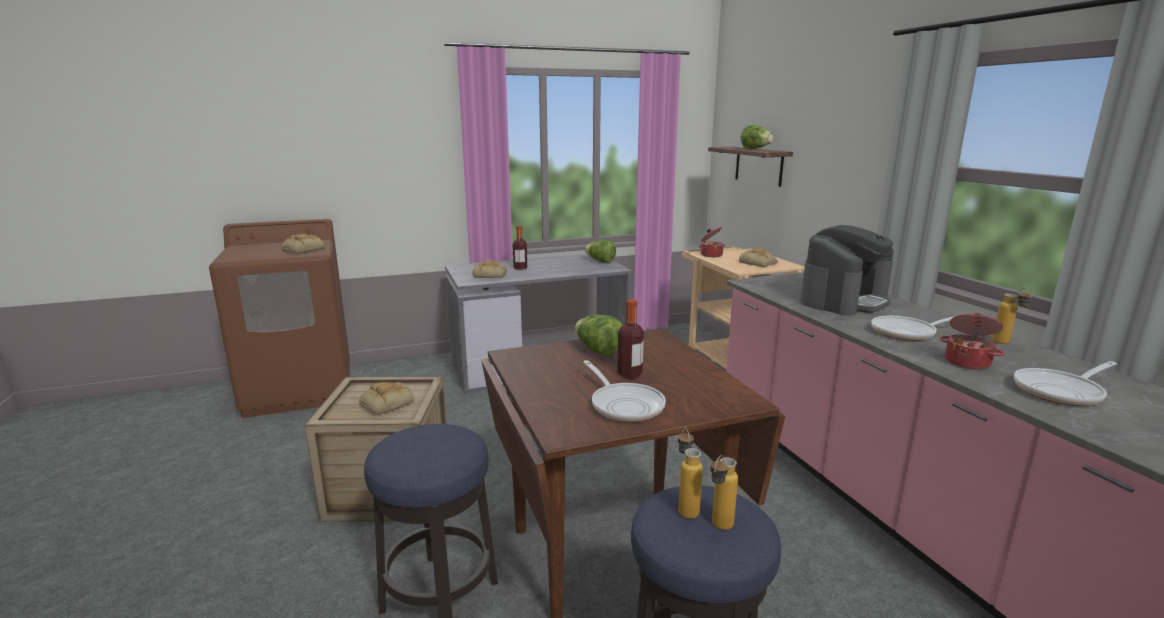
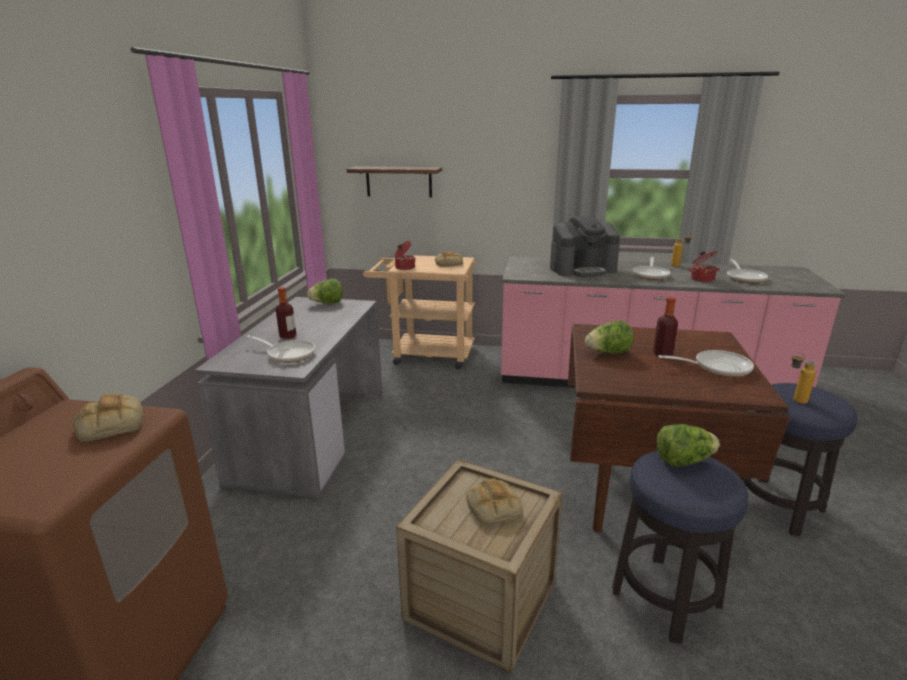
camera: 60 degrees left, 5 degrees up
(490, 275) = (288, 354): bread -> frying pan
(718, 528) = (816, 397): bottle -> none
(755, 149) = (402, 167): lettuce -> lettuce (683, 461)
(844, 301) = (582, 269): coffee machine -> coffee machine turned 90 degrees clockwise

